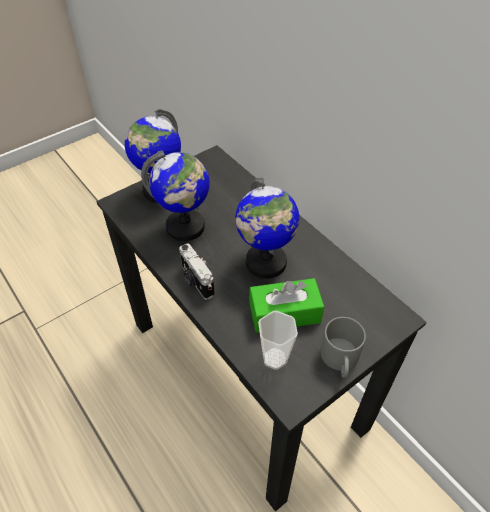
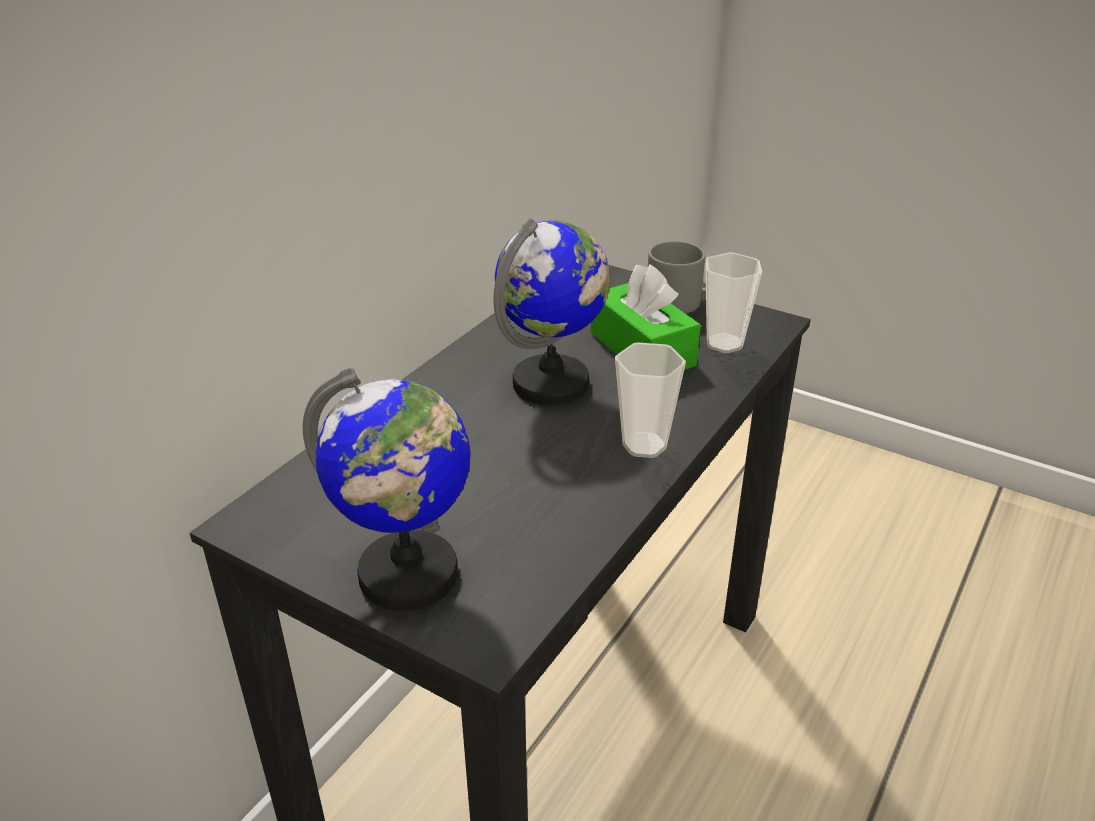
camera: 110 degrees left, 15 degrees down
(185, 227) = (515, 497): globe -> none
(196, 281) = (644, 445): camera -> cup

